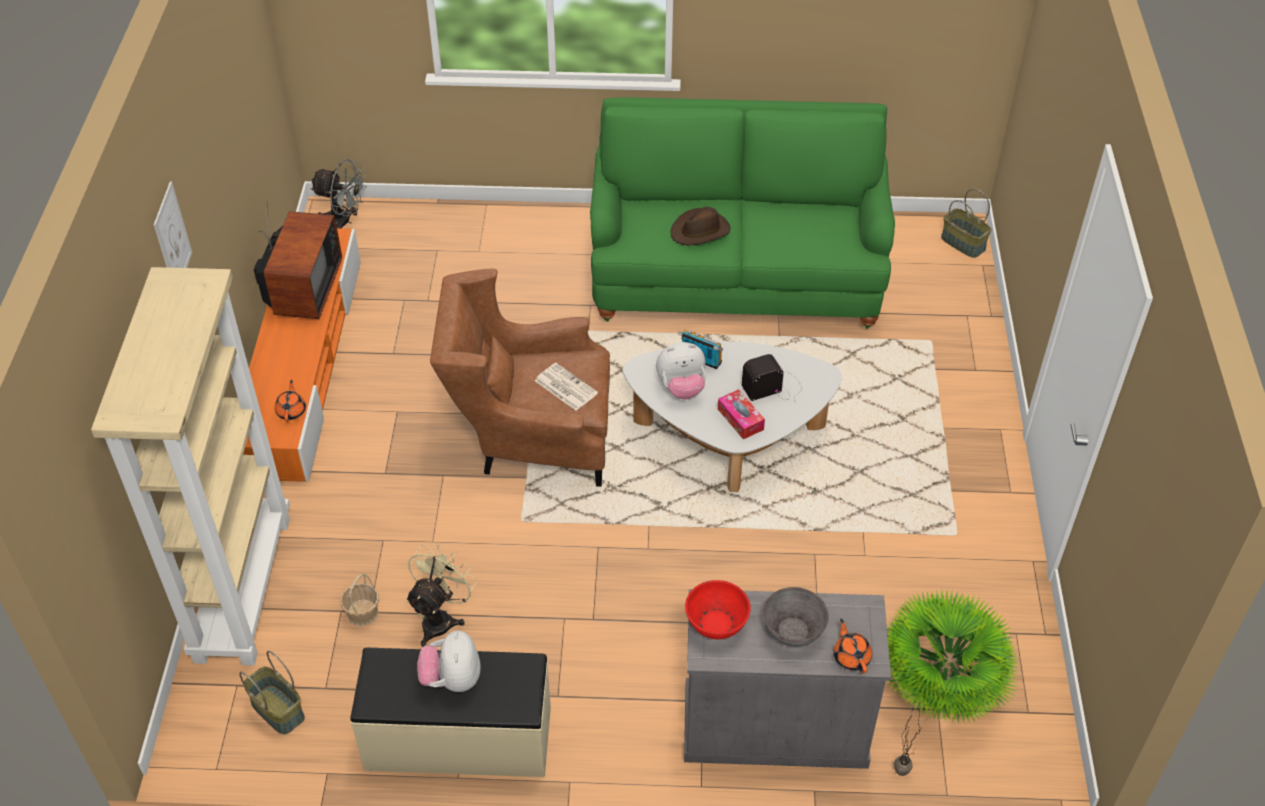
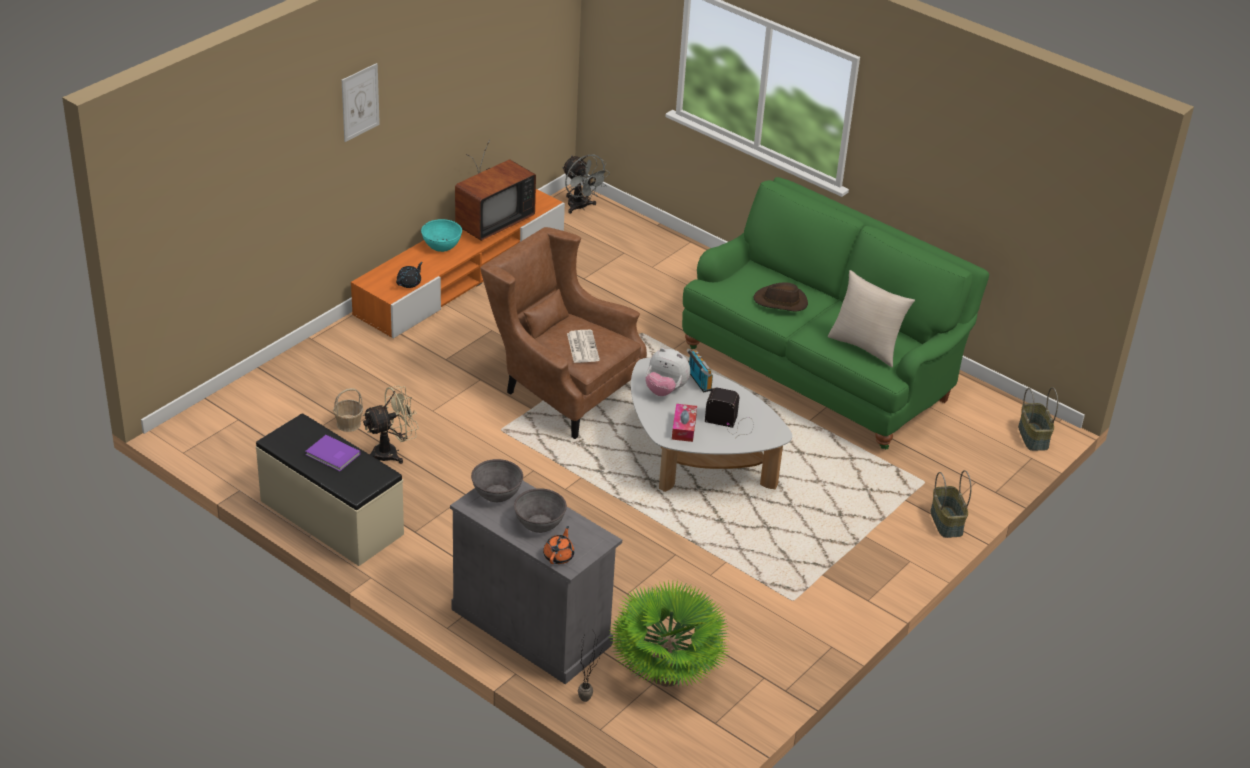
camera: 35 degrees right, 10 degrees down
(242, 587) = (295, 372): beige bookcase -> none
(278, 710) = (247, 444): basket -> basket (947, 522)
(280, 347) = (442, 245): none -> turquoise bowl
(291, 411) = (409, 283): orange teapot -> black teapot
(452, 679) = (332, 455): plush toy -> purple book
(716, 623) = (496, 493): red bowl -> grey bowl
(819, 237) = (866, 346): none -> beige pillow

